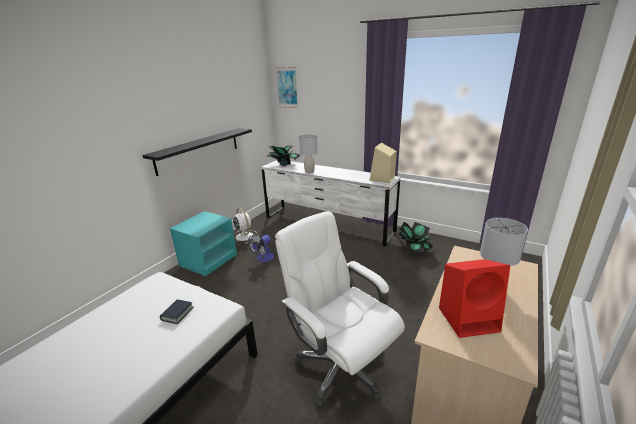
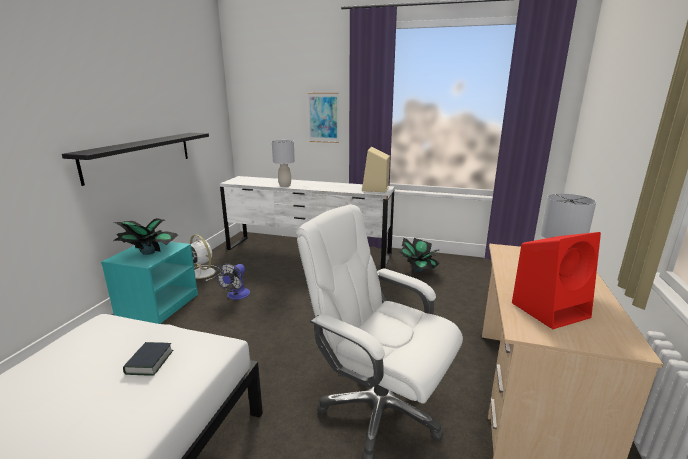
camera: 15 degrees left, 5 degrees down
(283, 164) = (248, 180): potted plant -> potted plant (148, 252)
(287, 87) = (248, 87): picture -> picture (323, 117)

